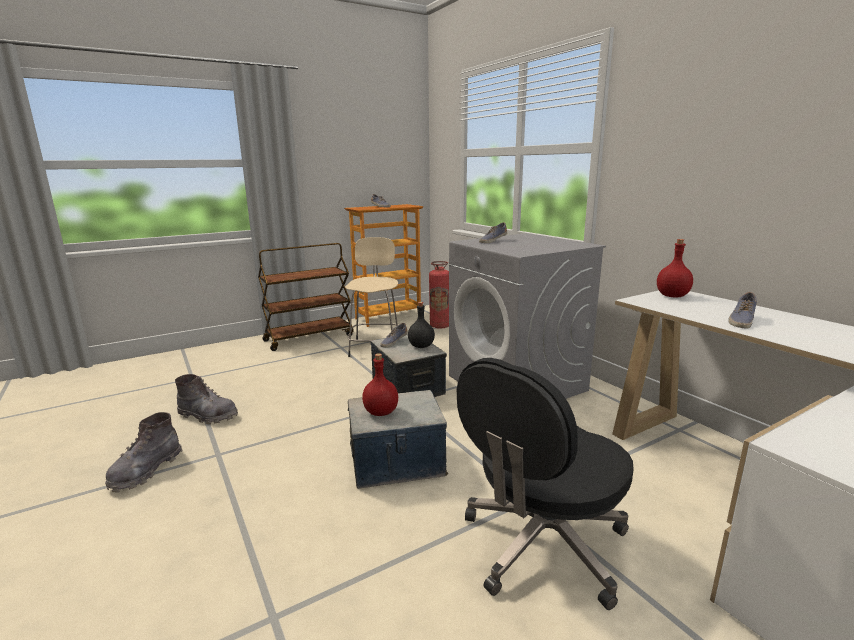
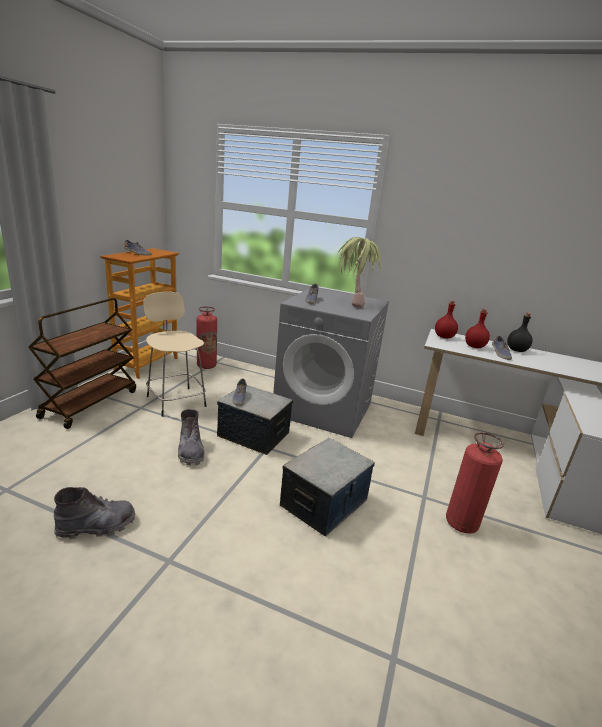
camera: 40 degrees left, 5 degrees up
(146, 471) = (113, 613): grey boot -> grey boot (190, 451)
(381, 412) = (324, 468): red bottle -> red bottle (474, 346)
(420, 346) = (266, 397): black bottle -> black bottle (516, 350)
(542, 545) = (461, 523): black office chair -> fire extinguisher
(543, 244) = (353, 303): none -> potted plant

